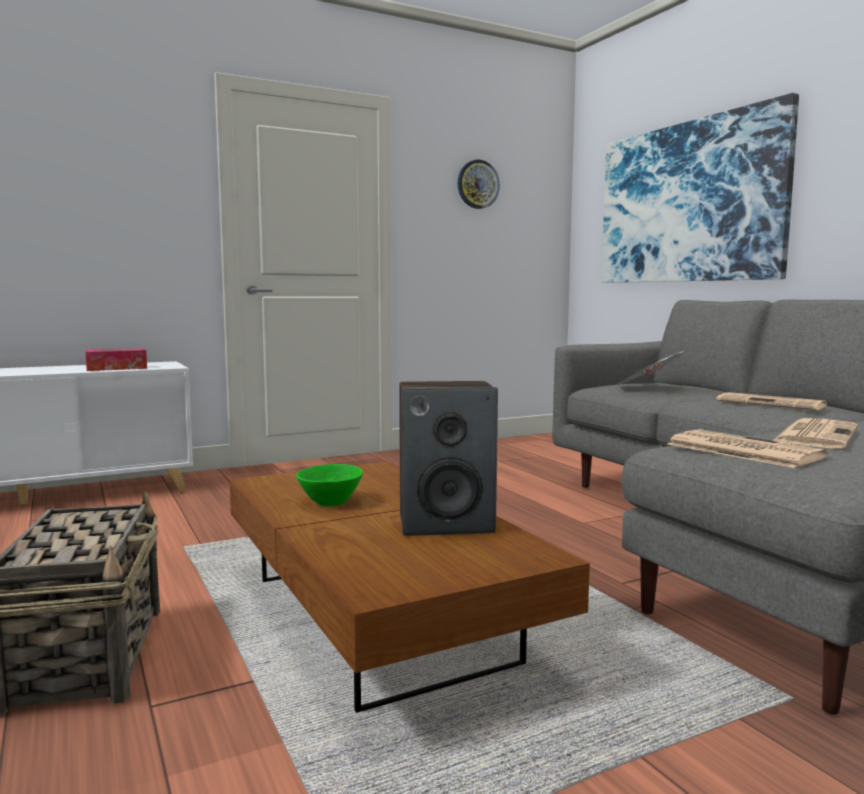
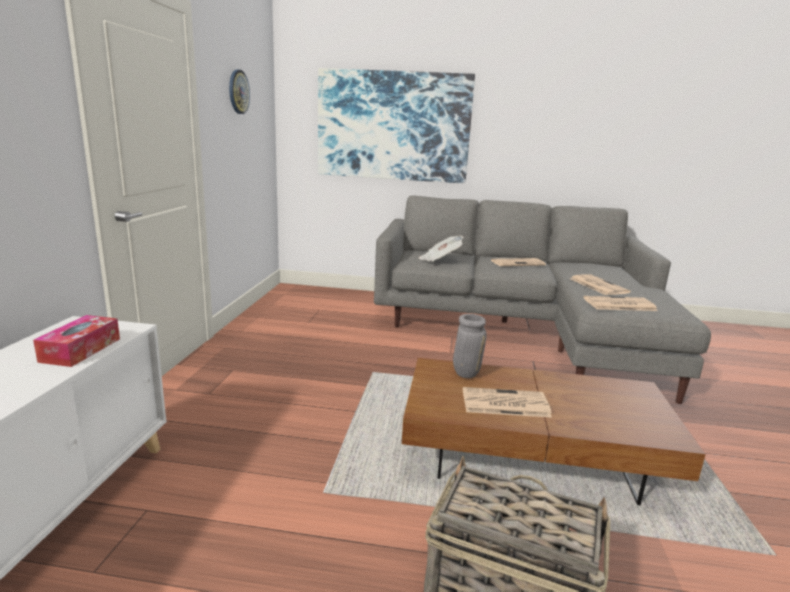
camera: 55 degrees left, 10 degrees up
(328, 502) = (504, 403): green bowl -> newspaper
(384, 479) = (466, 373): none -> grey vase
(446, 524) = (575, 388): speaker -> none

